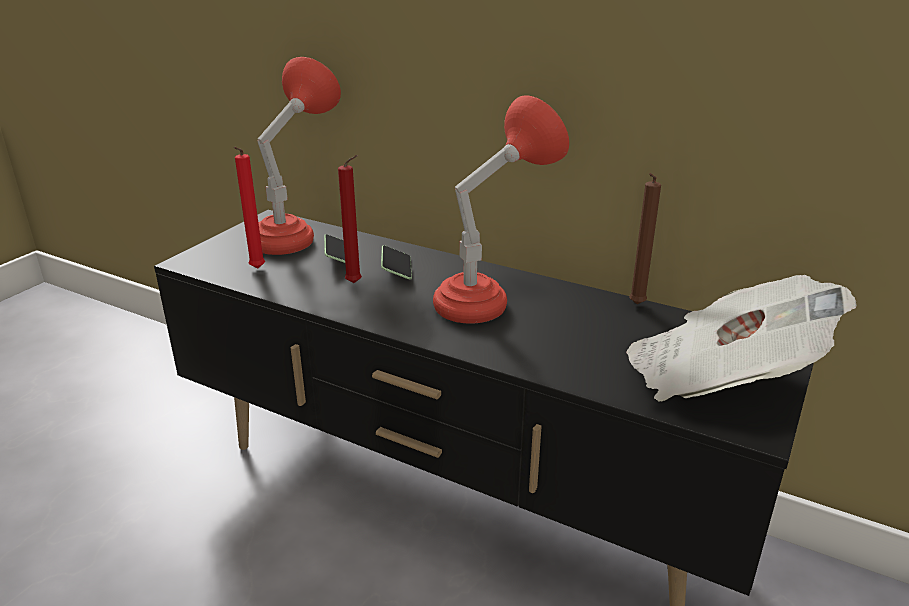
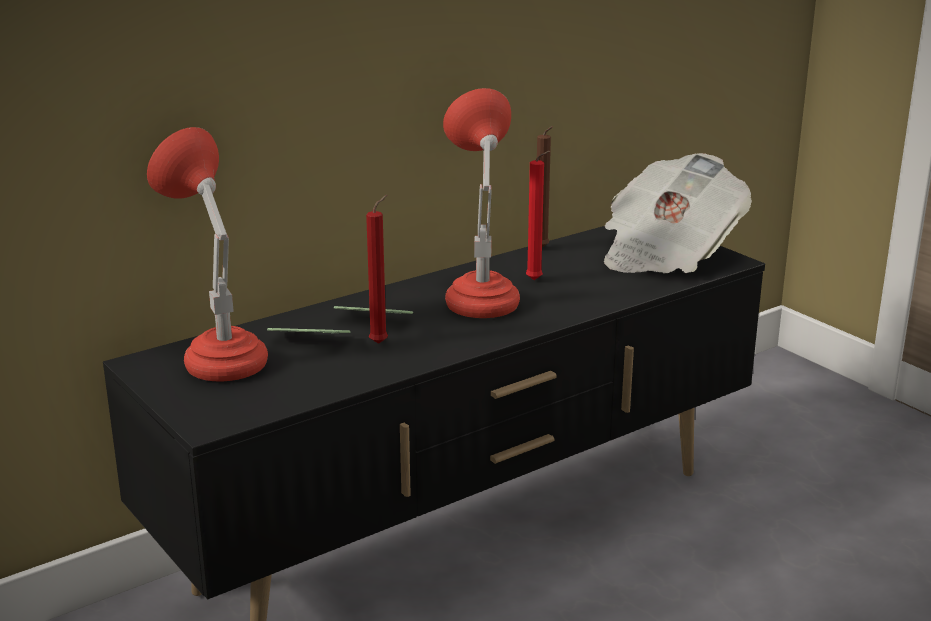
camera: 65 degrees left, 5 degrees down
(256, 269) = (284, 387): red candle -> red candle (536, 281)

